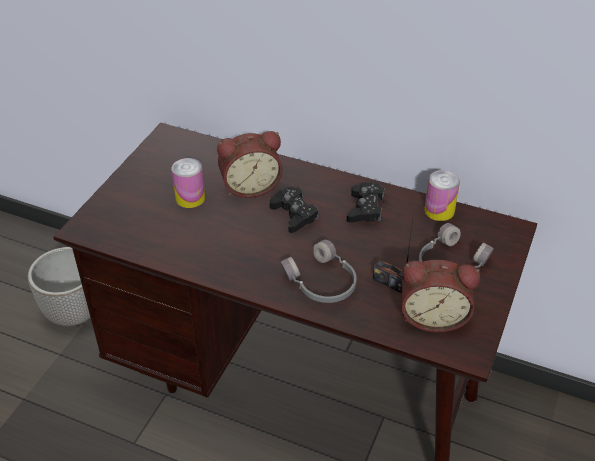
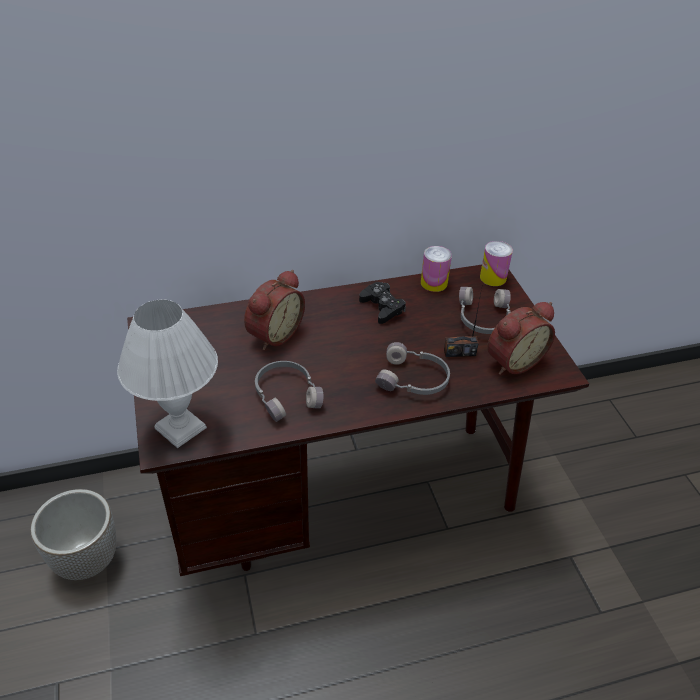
camera: 40 degrees left, 0 degrees up
(109, 223) = (182, 428): none -> white table lamp
(190, 198) = (232, 369): can -> can (493, 278)
(207, 239) = (287, 395): none -> grey headphones
(294, 214) = (334, 338): black game controller -> none

